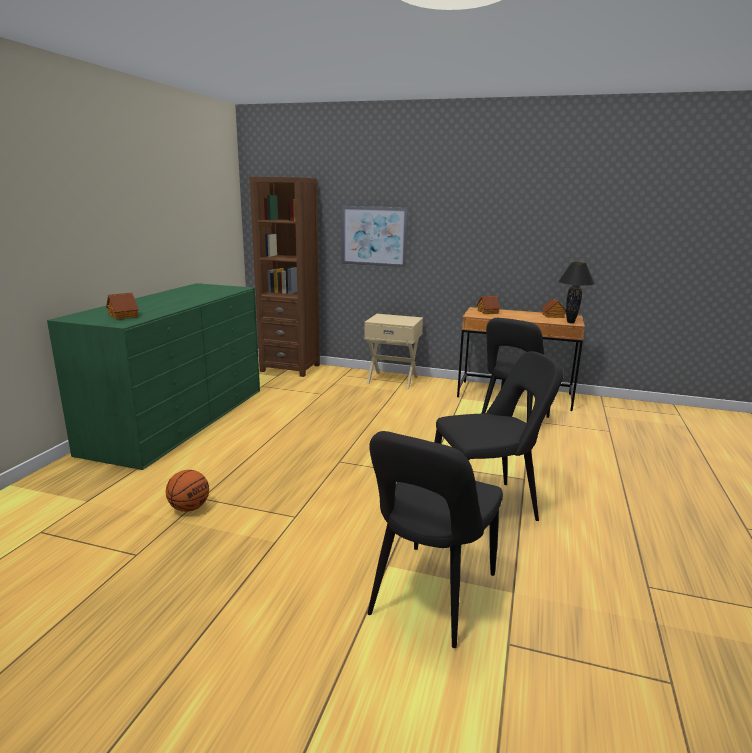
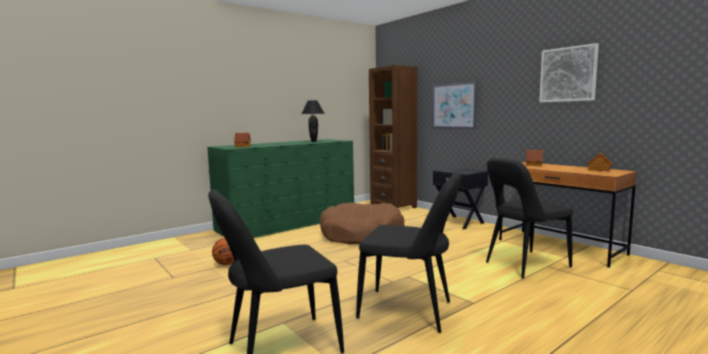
camera: 35 degrees right, 10 degrees down
(309, 419) = (361, 235): none -> brown dog bed
(392, 380) = (459, 222): beige nightstand -> black nightstand
(518, 212) = (568, 74): none -> picture
(570, 322) = (606, 174): black table lamp -> black table lamp (314, 141)

